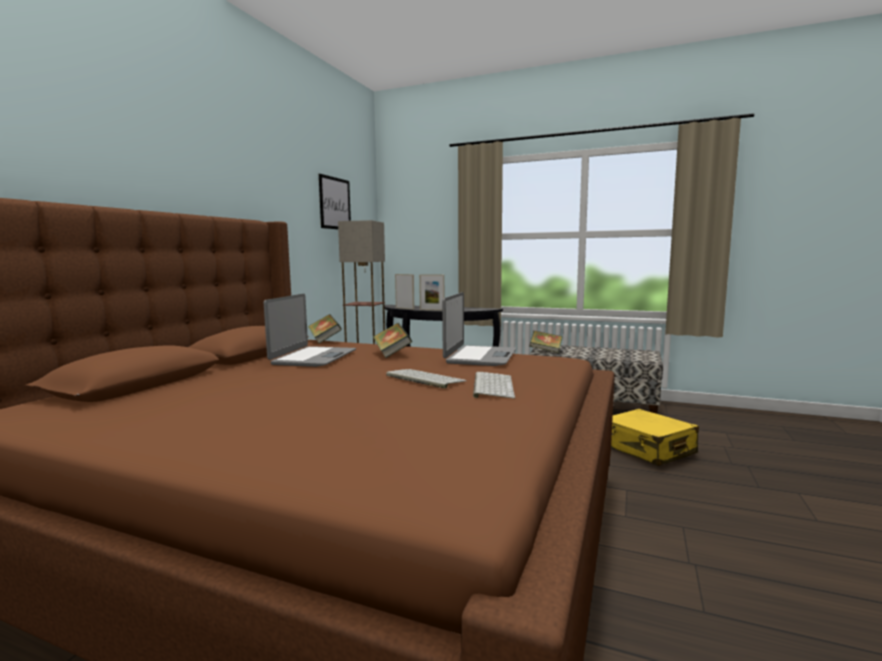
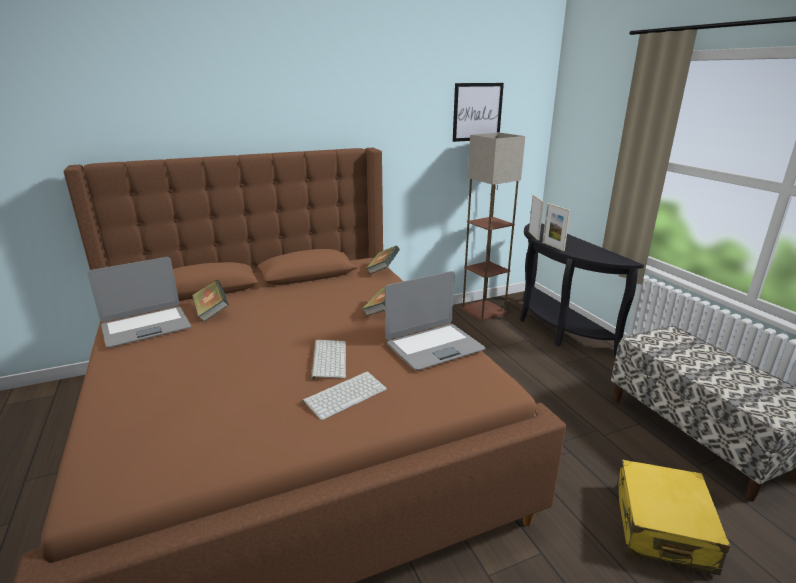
camera: 45 degrees right, 15 degrees up
(313, 357) = (329, 295): laptop -> laptop (146, 327)
(545, 351) = (651, 341): book -> book (212, 312)

